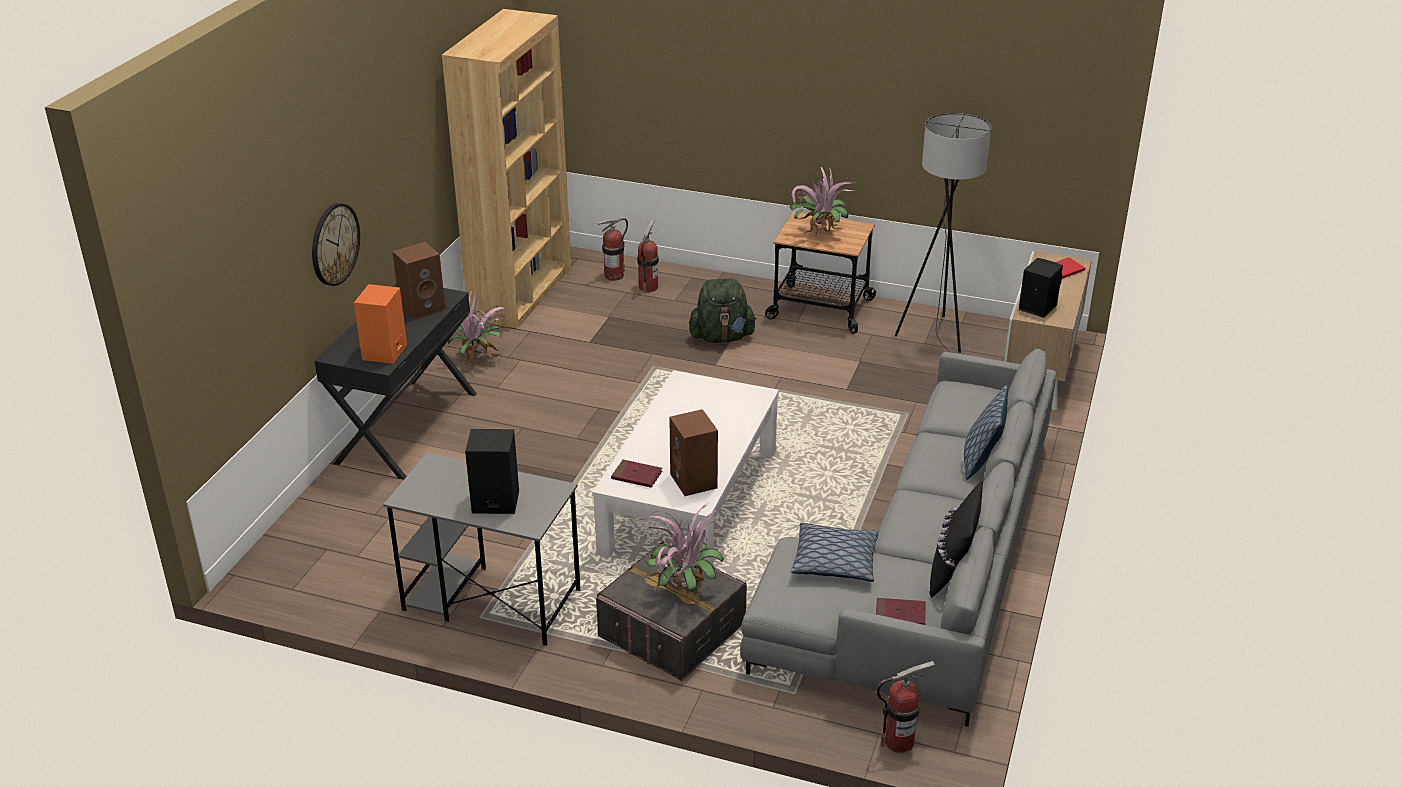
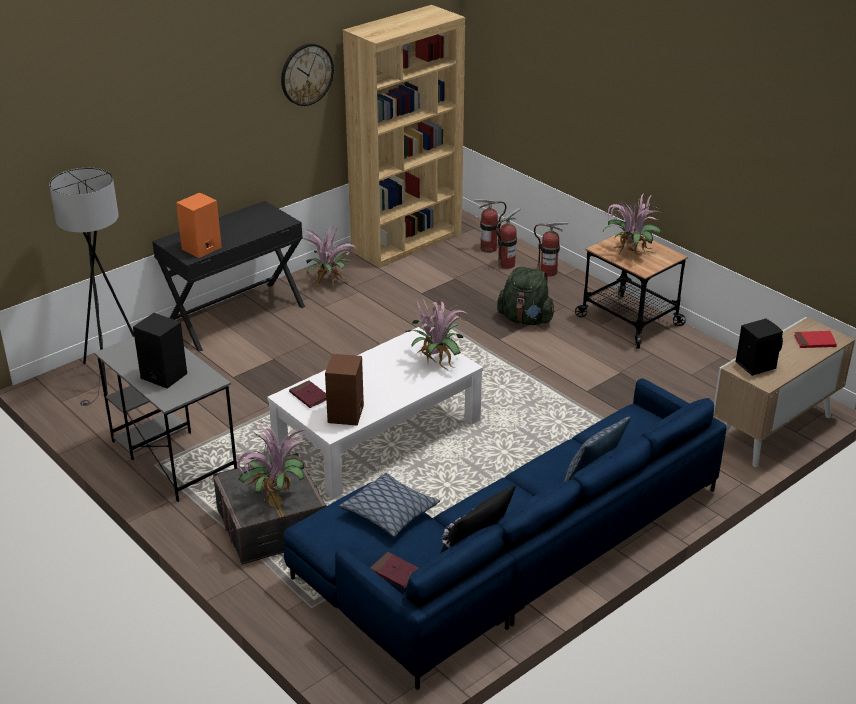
camera: 30 degrees right, 0 degrees up
(334, 244) = (189, 156): wall clock -> wall clock (306, 74)
(423, 307) = (259, 224): brown speaker -> none
(727, 397) = (436, 360): none -> potted plant
(899, 741) = (352, 677): fire extinguisher -> fire extinguisher (548, 272)
(926, 568) = (509, 554): grey sofa -> blue sofa
(937, 337) = (708, 373): grey floor lamp -> grey floor lamp (112, 376)

